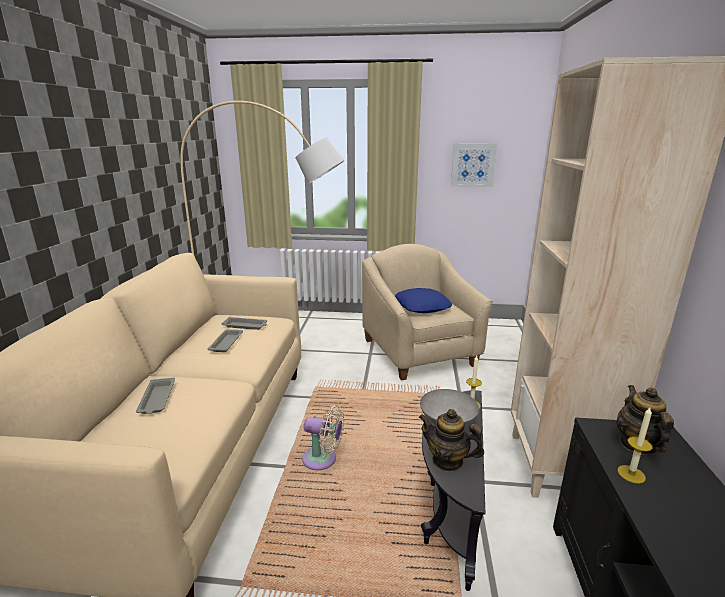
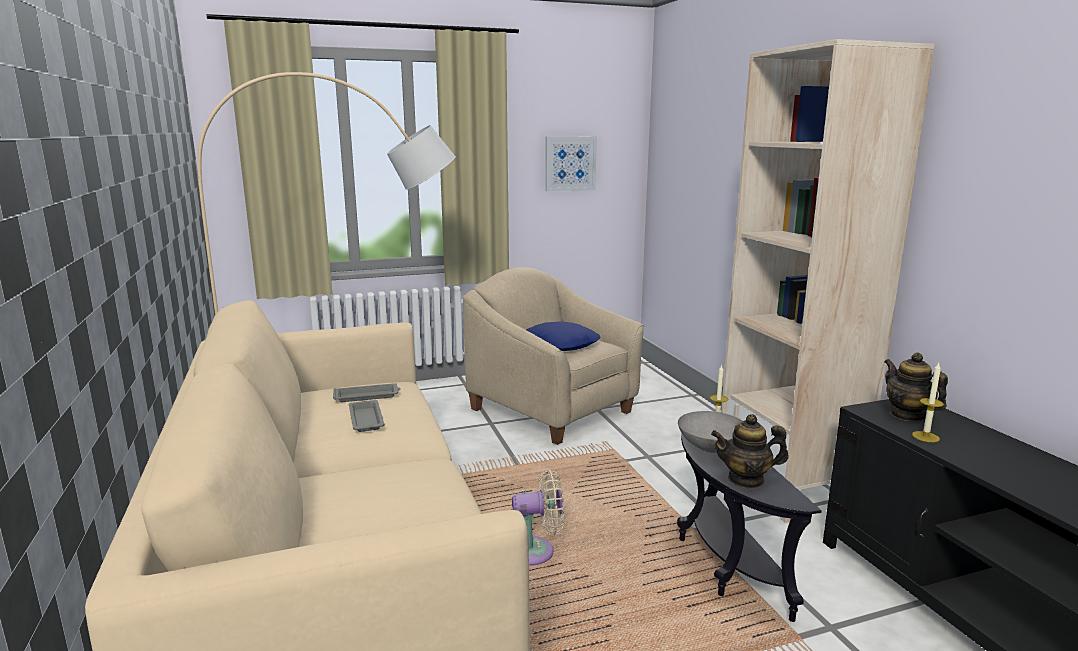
camera: 25 degrees left, 5 degrees down
(157, 399) = (353, 497): grey tray -> none

